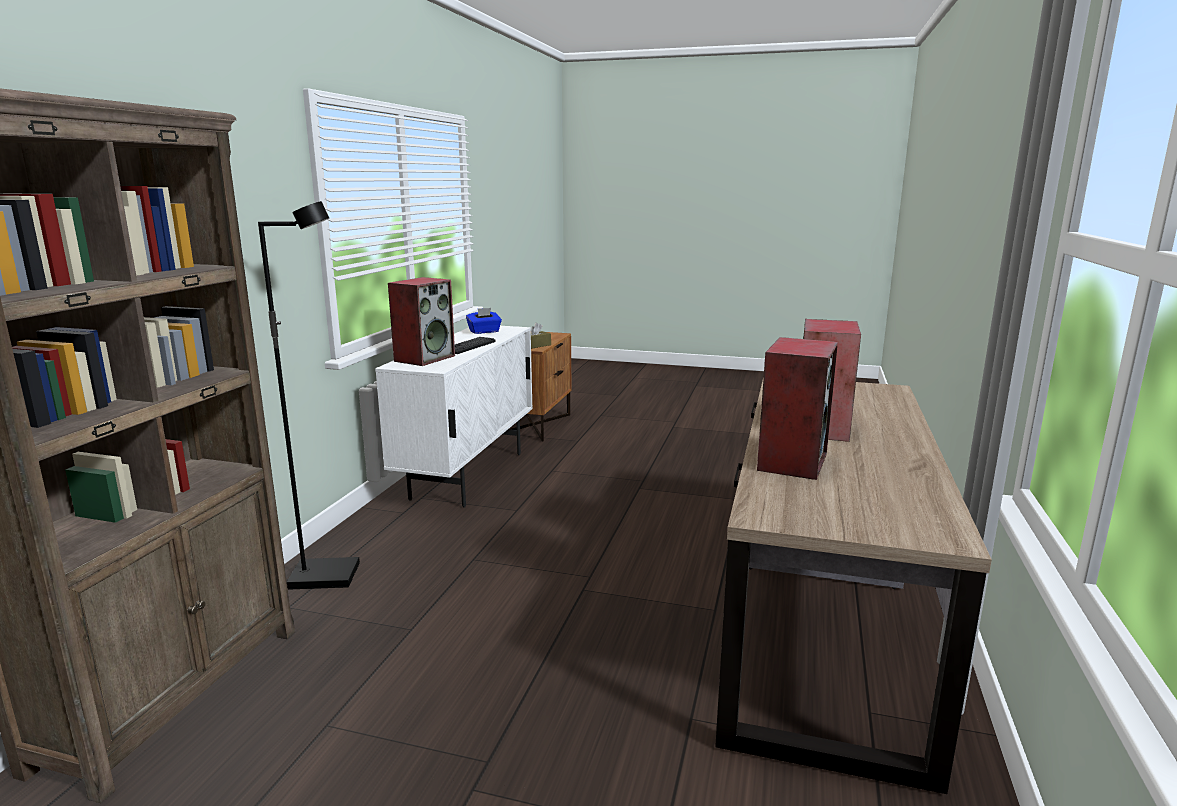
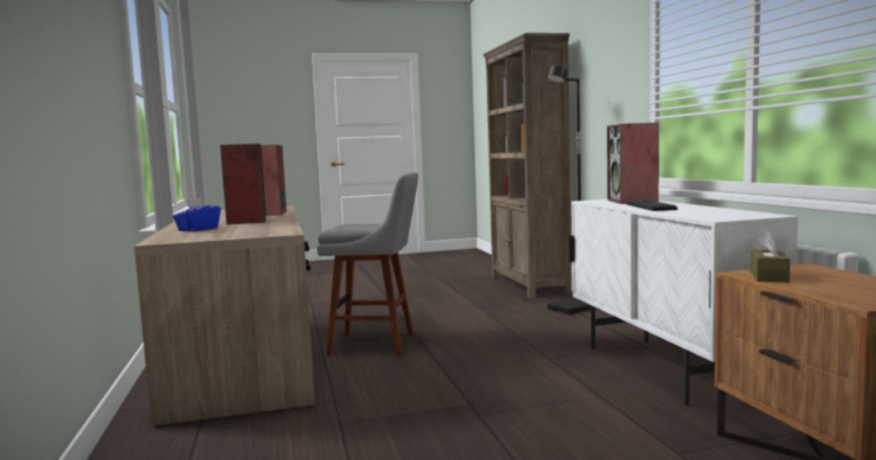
camera: 150 degrees right, 10 degrees down
(484, 331) = (723, 213): blue tissue box -> blue tissue box (198, 229)
(645, 585) = (377, 344): none -> grey stool

